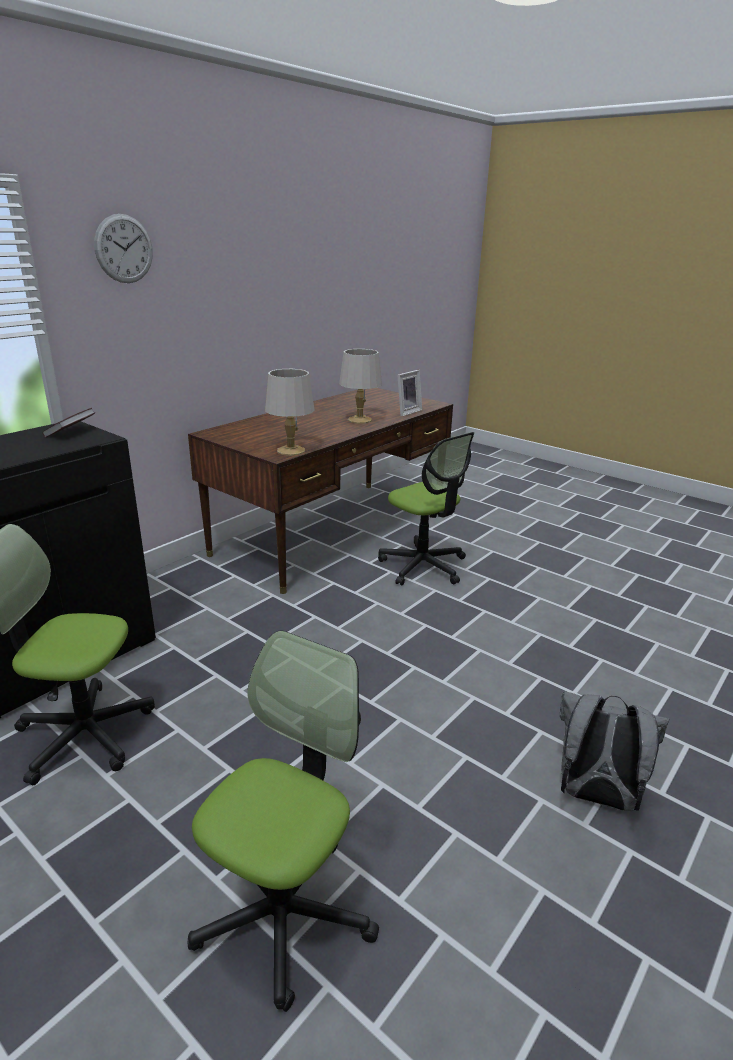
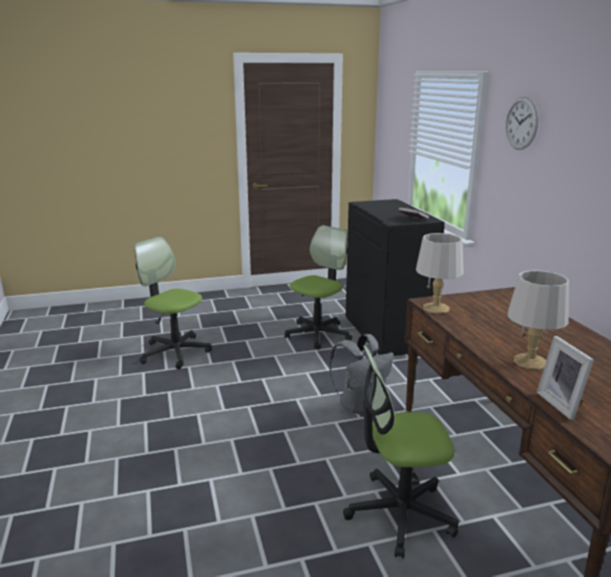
camera: 125 degrees right, 5 degrees down
(284, 912) = (175, 352): office chair -> office chair turned 150 degrees clockwise
(595, 796) = (92, 443): grey backpack -> grey backpack (360, 405)

